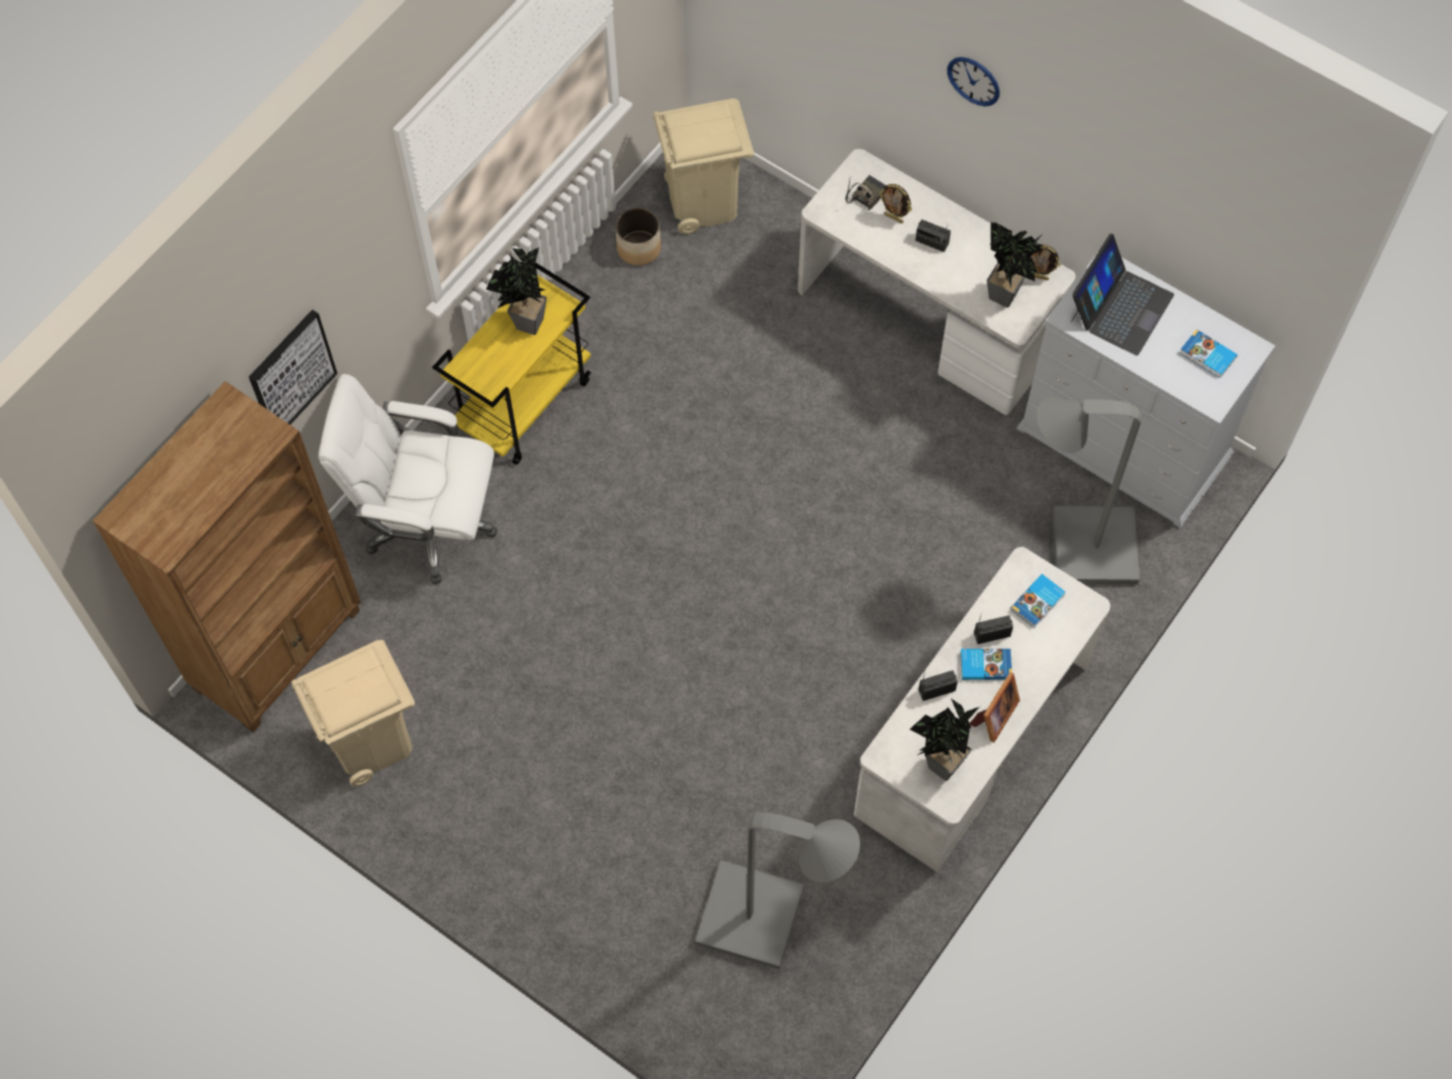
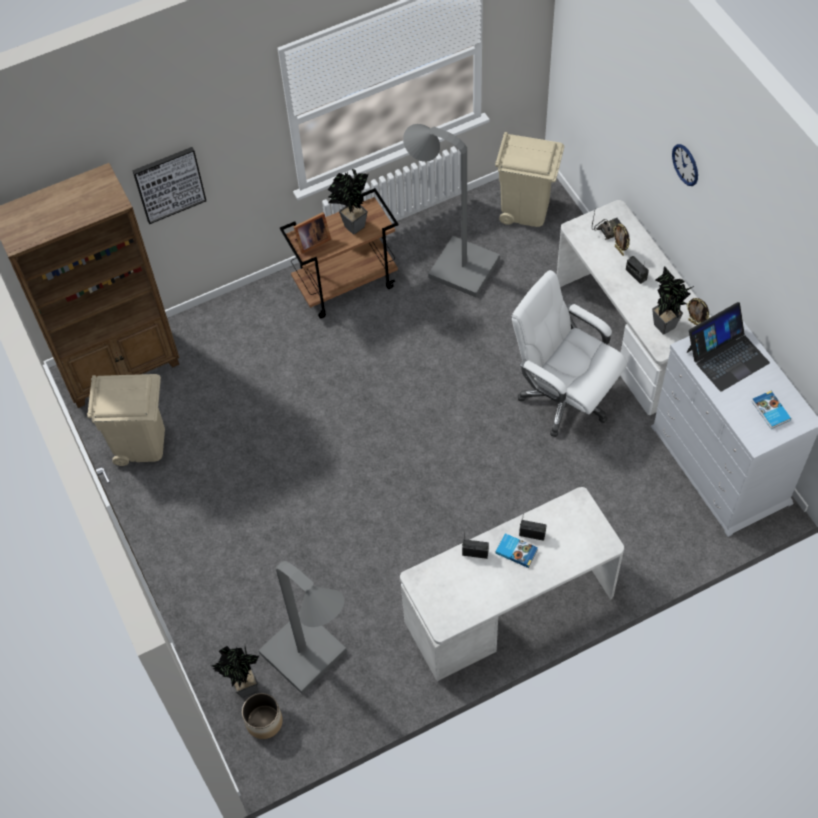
camera: 30 degrees right, 5 degrees down
(428, 524) = (248, 331): white office chair -> white office chair (564, 398)
(524, 403) = (346, 284): yellow cart -> brown cart
(638, 248) = (469, 221): planter -> planter (264, 721)
(939, 767) = (448, 601): potted plant -> potted plant (242, 687)
(993, 717) = (502, 586): picture frame -> picture frame (311, 242)
(1038, 602) = (575, 527): book -> none
(1078, 547) = (649, 518): grey floor lamp -> grey floor lamp (454, 264)

